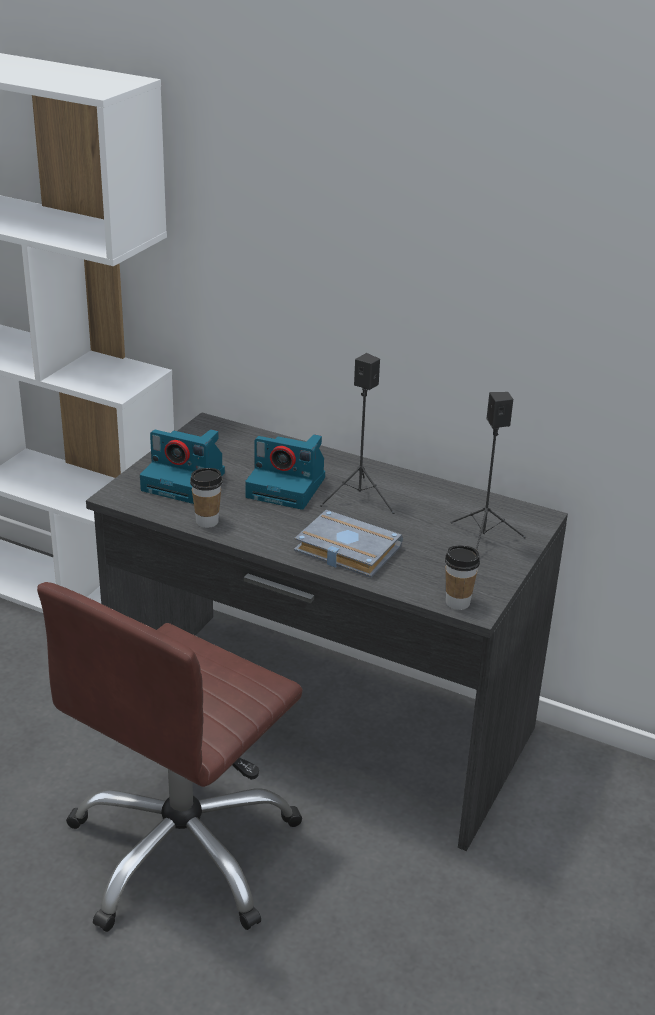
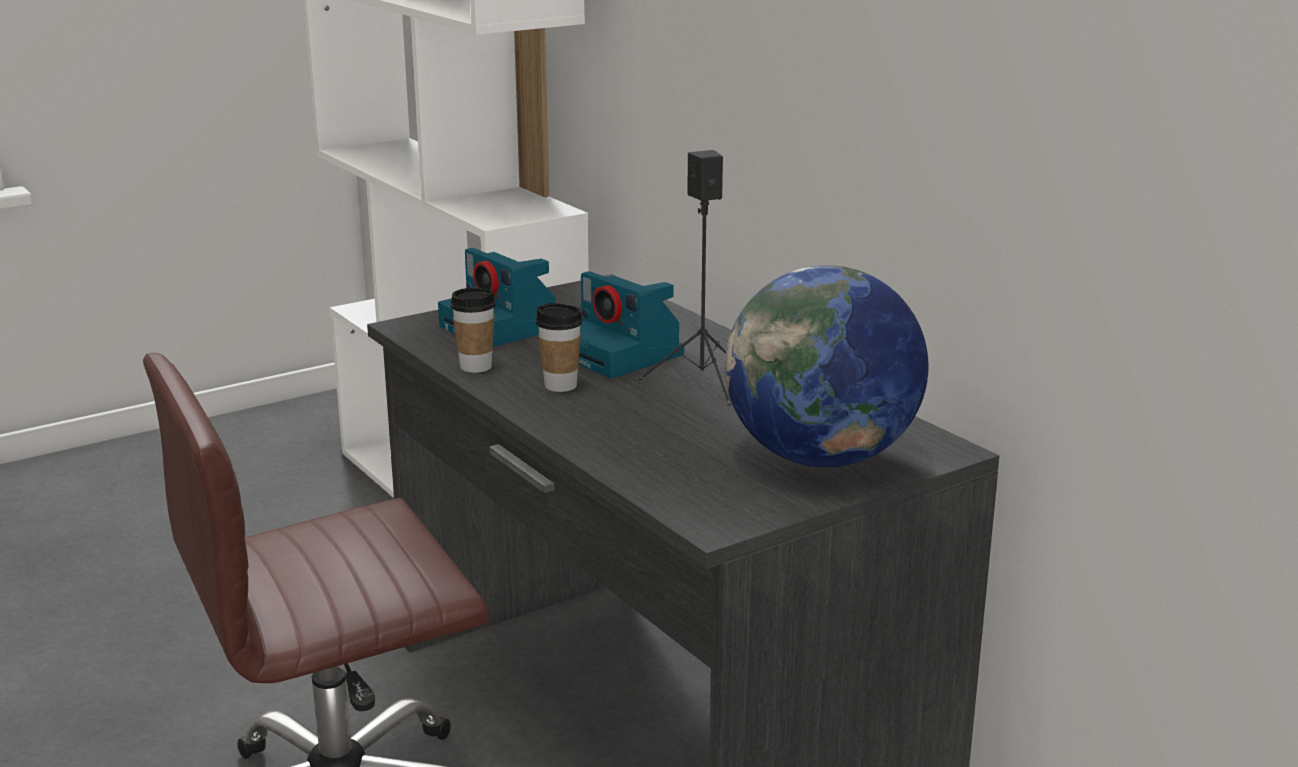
camera: 30 degrees right, 10 degrees down
(344, 550) = (610, 427): grey book -> none
(457, 602) = (695, 513): cup -> cup (560, 385)
(483, 541) = (821, 458): black speaker -> globe

